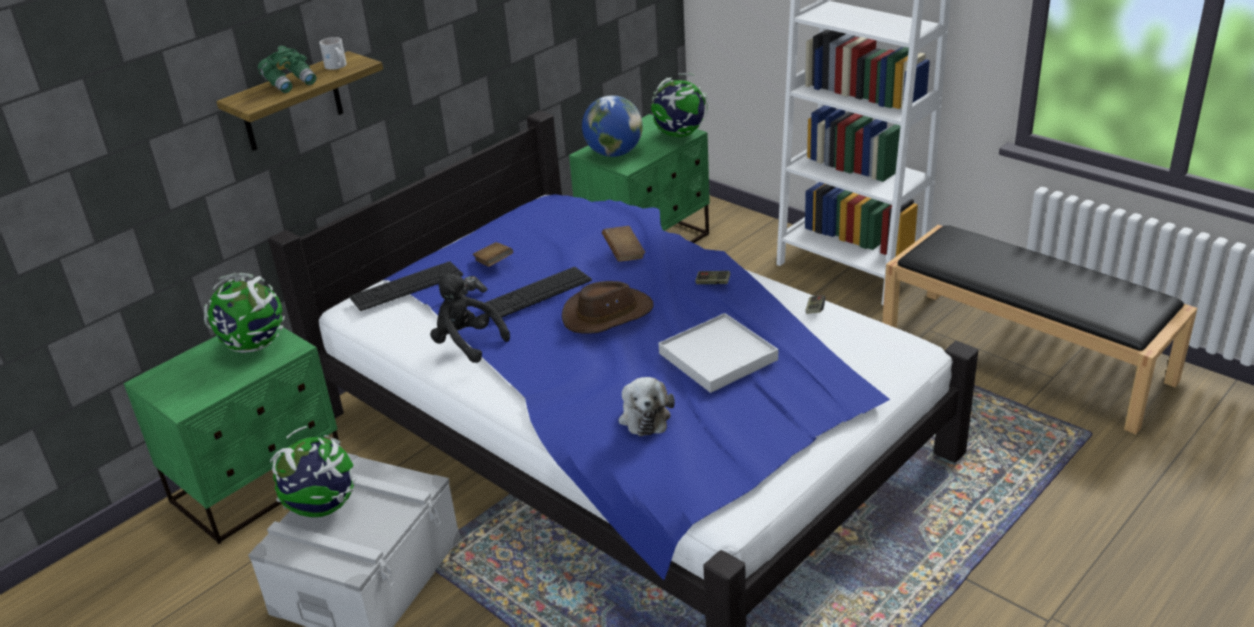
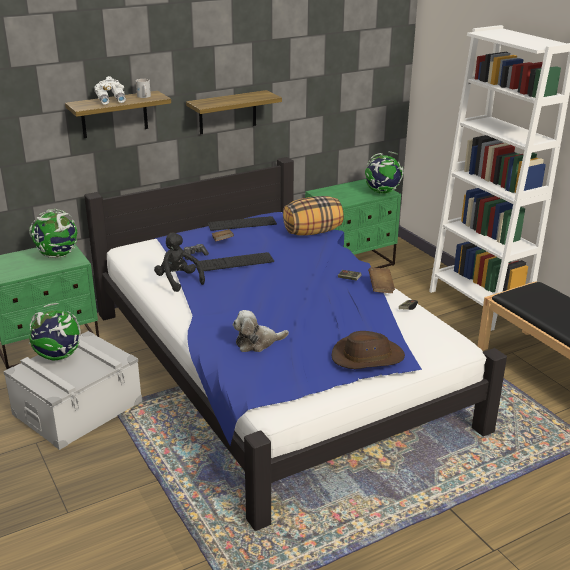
camera: 15 degrees right, 5 degrees down
(290, 83) = (111, 100): green binoculars -> white binoculars
(406, 286) = (164, 243): keyboard -> keyboard (242, 223)
(450, 62) = (227, 112): none -> shelf
(607, 314) = (271, 282): brown hat -> brown hat (367, 357)
(614, 153) = (333, 195): globe -> none
(616, 219) = (312, 232): none -> pillow
(624, 253) = (304, 251): brown book -> brown book (380, 287)
(644, 416) = (257, 343): plush toy -> plush toy turned 60 degrees clockwise
(718, 356) = (324, 320): white tray -> none

